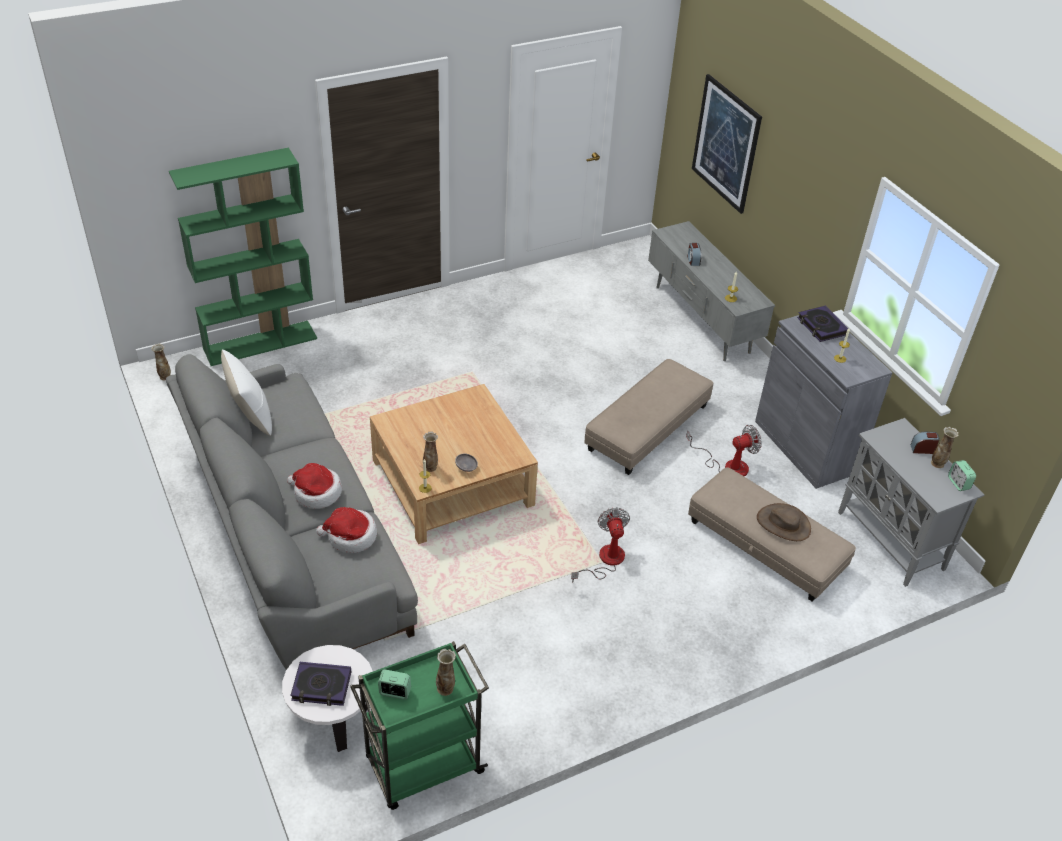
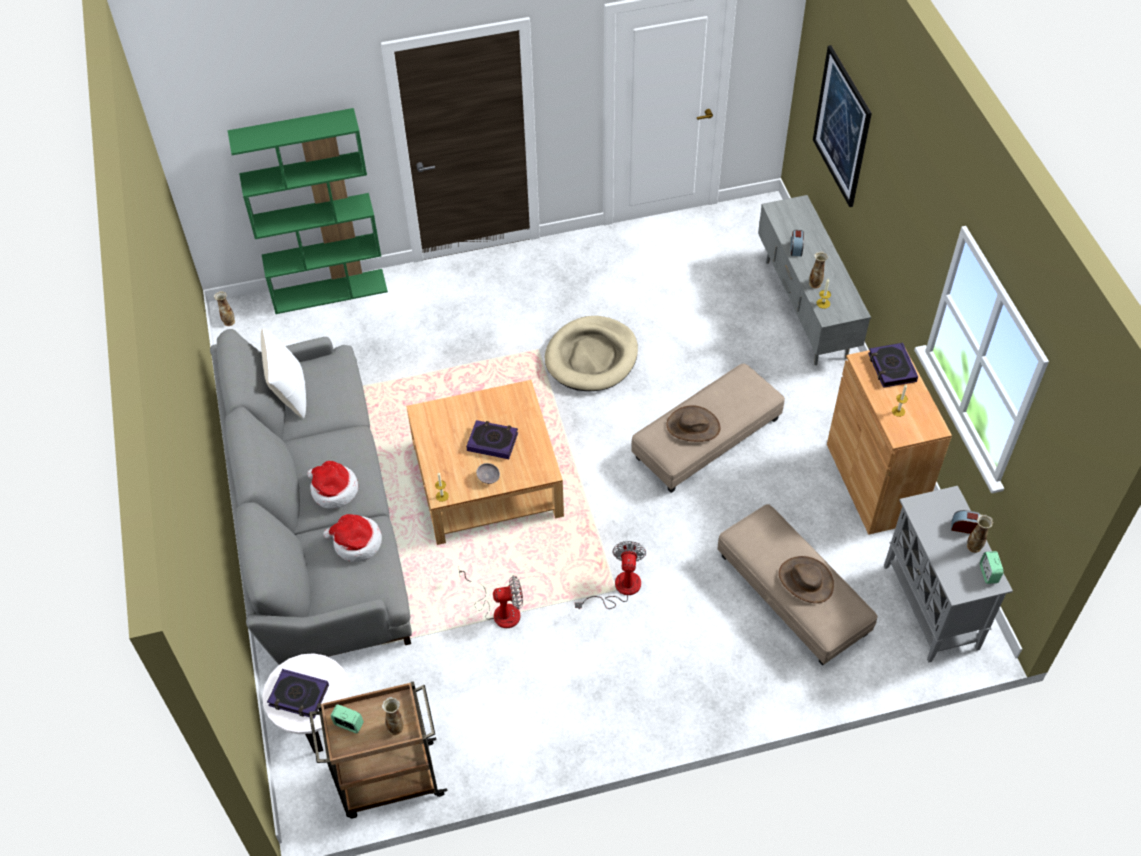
camera: 15 degrees right, 10 degrees up
(422, 767) = (388, 780): green cart -> brown cart
(430, 467) = (453, 473): vase -> vase (815, 284)
(462, 437) = (492, 442): none -> book
(523, 373) = (591, 357): none -> beige dog bed
(640, 411) = (693, 426): none -> brown hat
(728, 465) = (780, 494): fan -> fan (499, 610)
(805, 447) = (873, 482): grey cabinet -> brown cabinet

